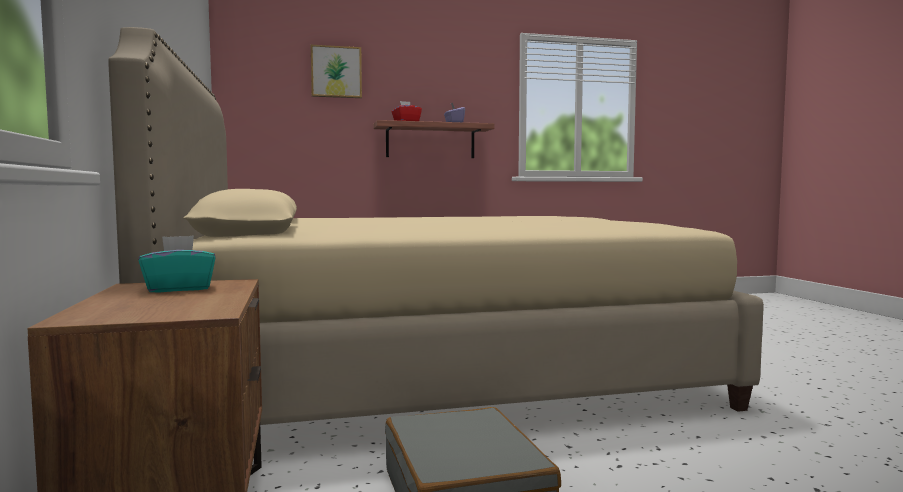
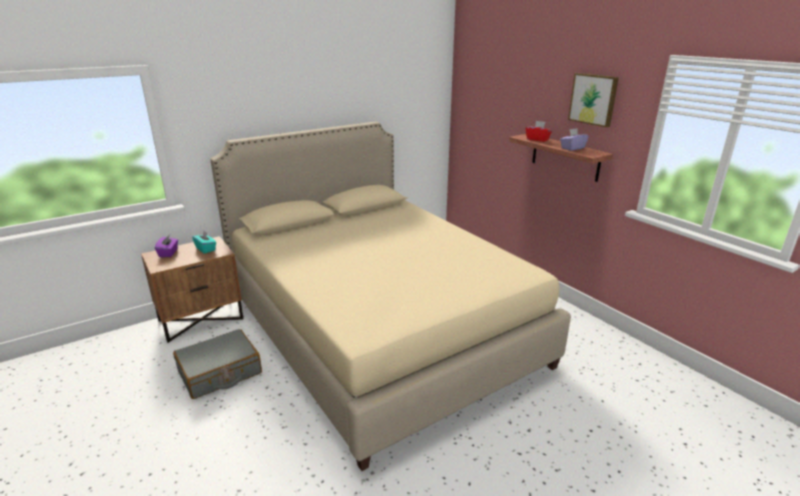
camera: 70 degrees right, 20 degrees up
(118, 307) = (168, 253): none -> purple tissue box
(336, 72) = (510, 88): picture -> picture (593, 99)

